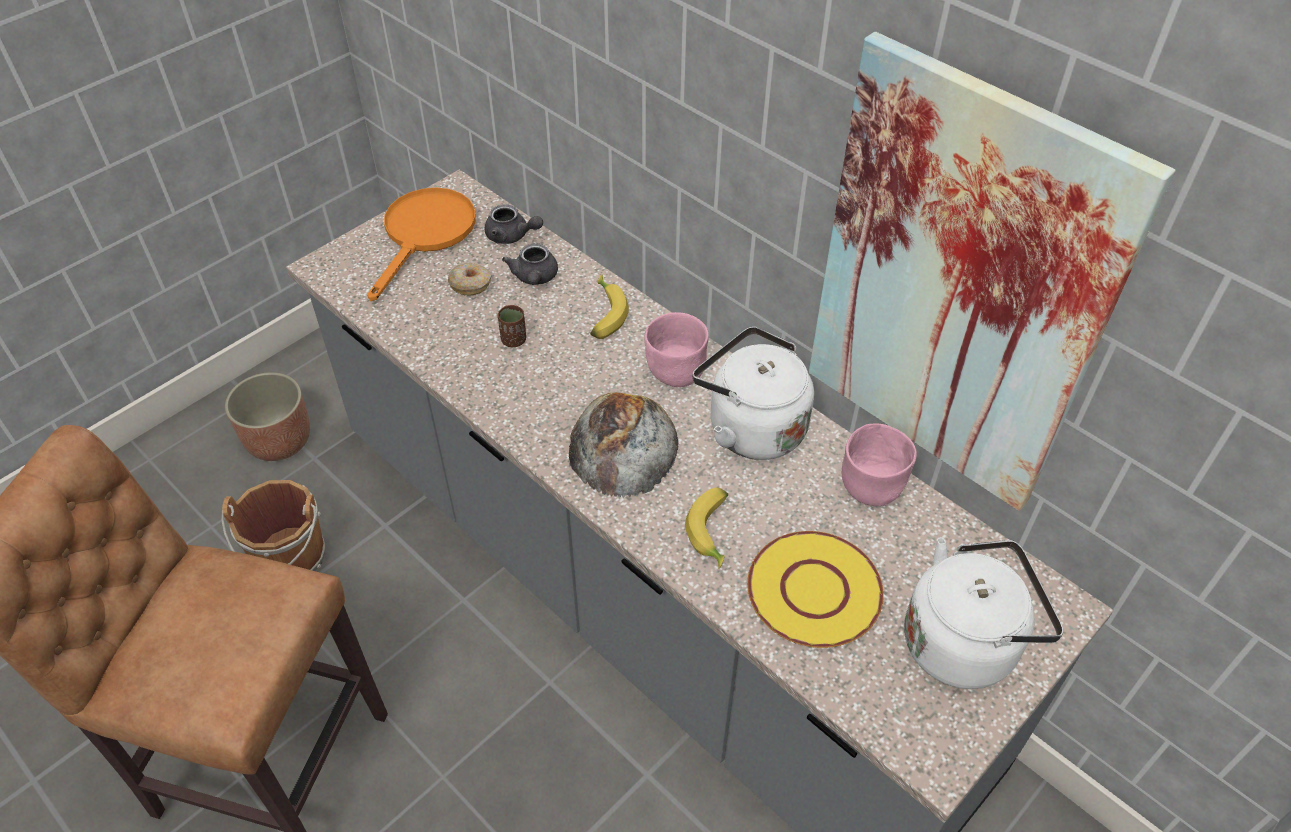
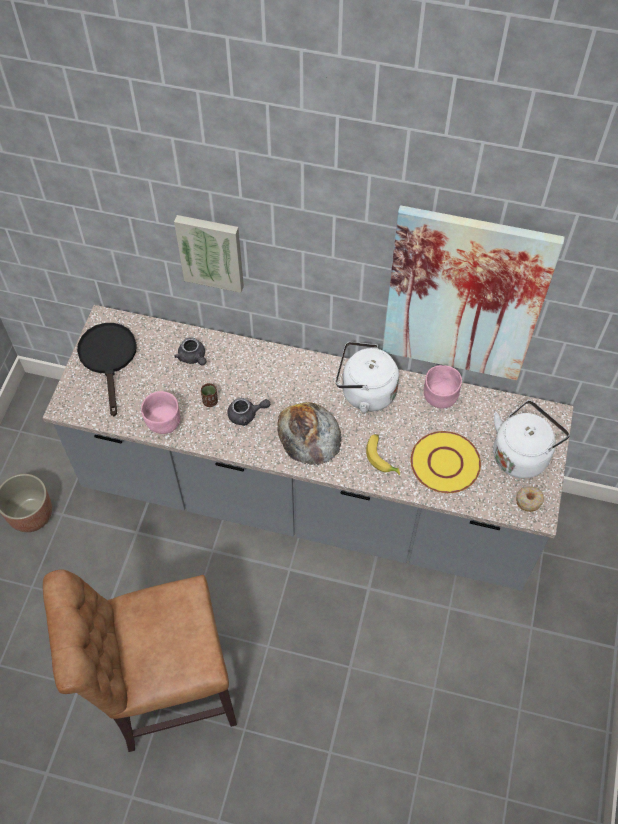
camera: 30 degrees left, 10 degrees up
(291, 559) = (96, 580): brown bucket -> none
(425, 234) = (109, 358): orange frying pan -> black frying pan
(471, 284) = (160, 378): donut -> donut (528, 500)
(512, 236) = (160, 336): grey teapot -> grey teapot (246, 415)
(598, 96) = (211, 251): none -> picture
(603, 314) = (247, 363): banana -> none
(675, 374) = (308, 380): pink bowl -> pink bowl (163, 424)

